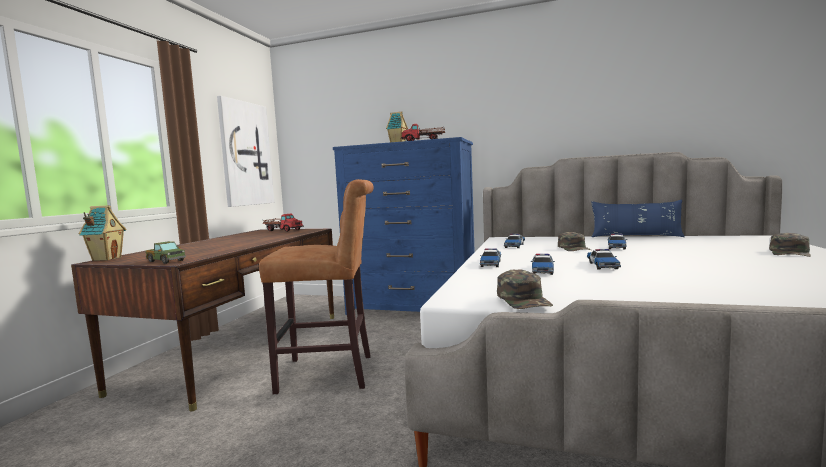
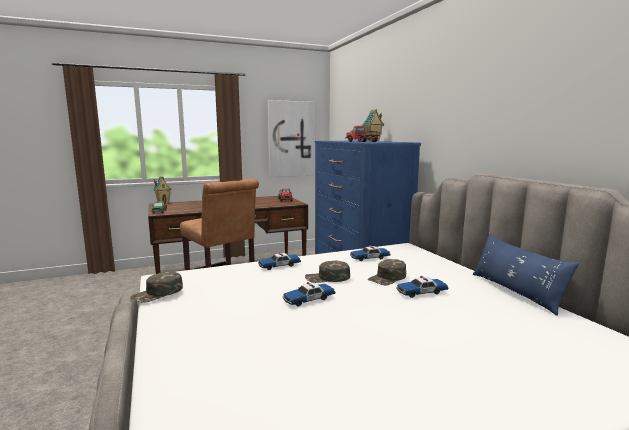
camera: 50 degrees right, 5 degrees up
(542, 270) = (267, 284): toy car -> none
(790, 252) = (526, 390): green cap -> green cap (327, 278)

